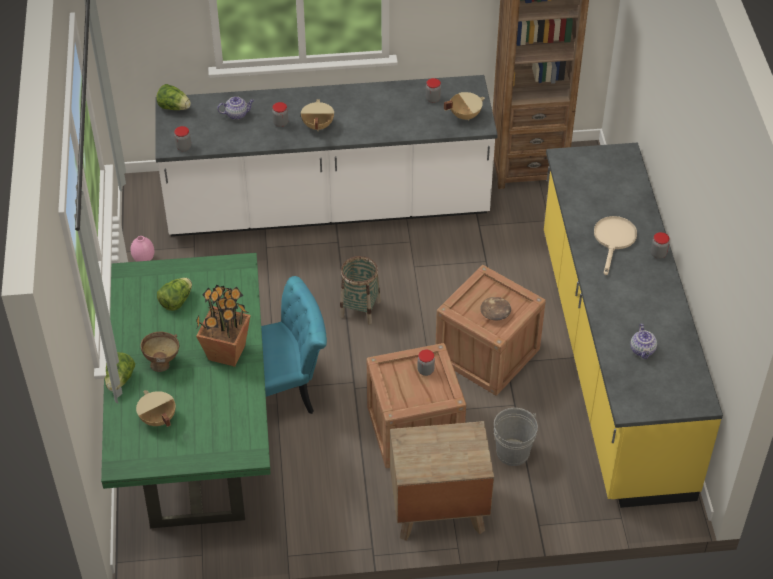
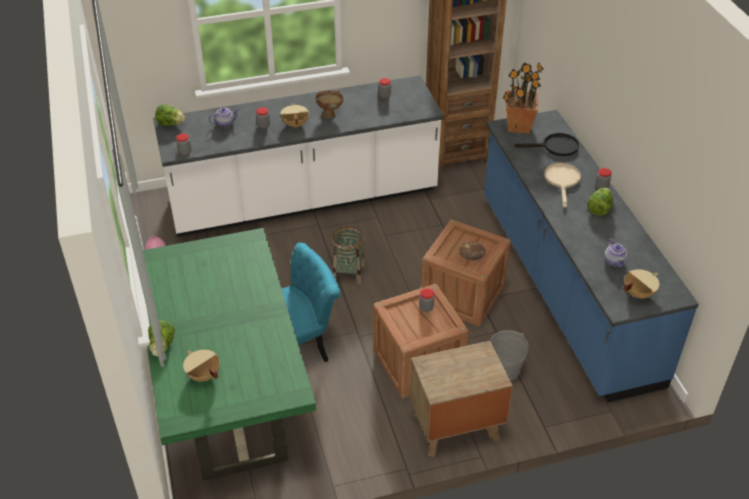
camera: 10 degrees left, 5 degrees down
(163, 363) = (199, 327): brown bowl -> brown bowl (330, 114)
(176, 301) = (201, 274): lettuce -> lettuce (599, 209)
(226, 352) = (255, 310): potted plant -> potted plant (518, 126)
(464, 115) = (413, 105): beige cooking pot -> beige cooking pot (637, 293)
(611, 361) = (565, 287): yellow counter -> blue counter
(619, 194) = (555, 147): none -> black frying pan

